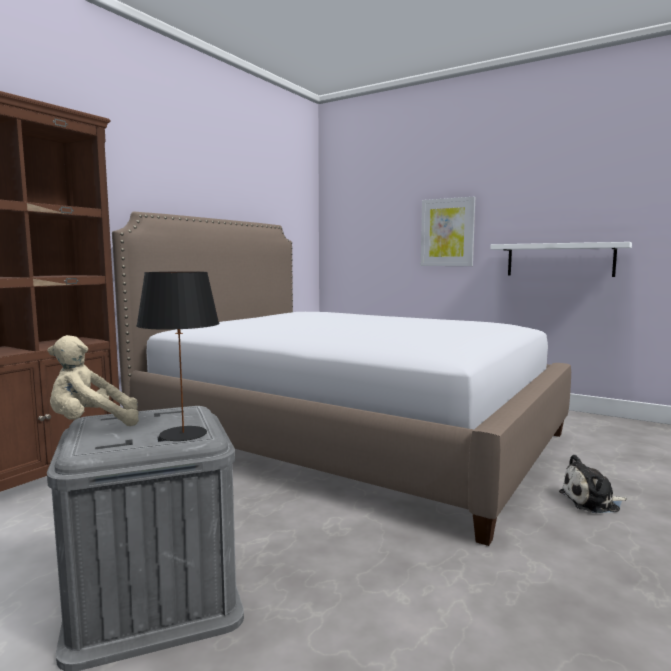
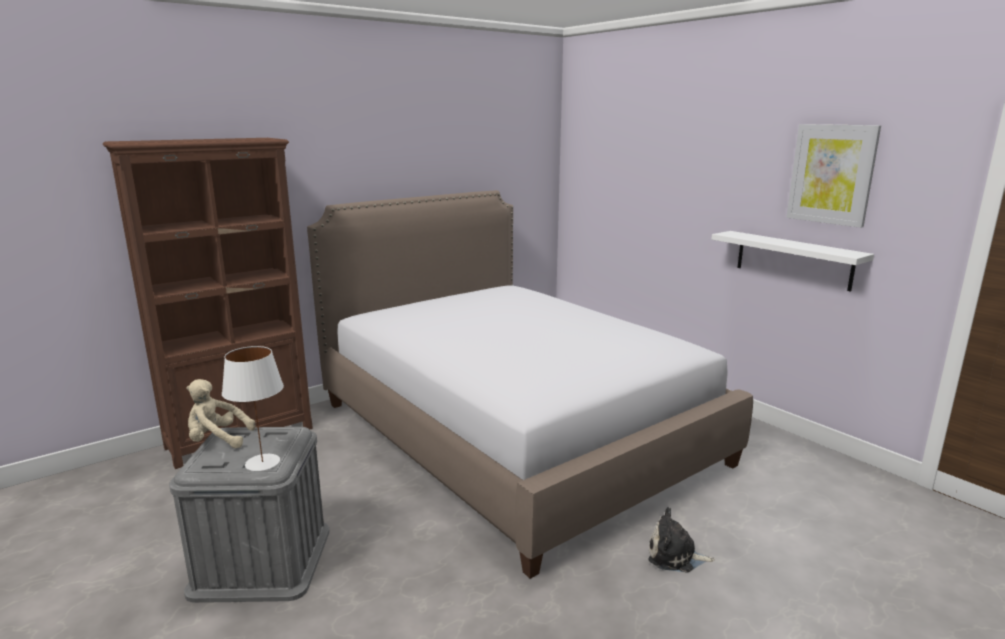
camera: 20 degrees right, 10 degrees up
(182, 433) = (262, 462): black table lamp -> white table lamp
(447, 232) = (680, 207): picture -> picture (831, 174)

